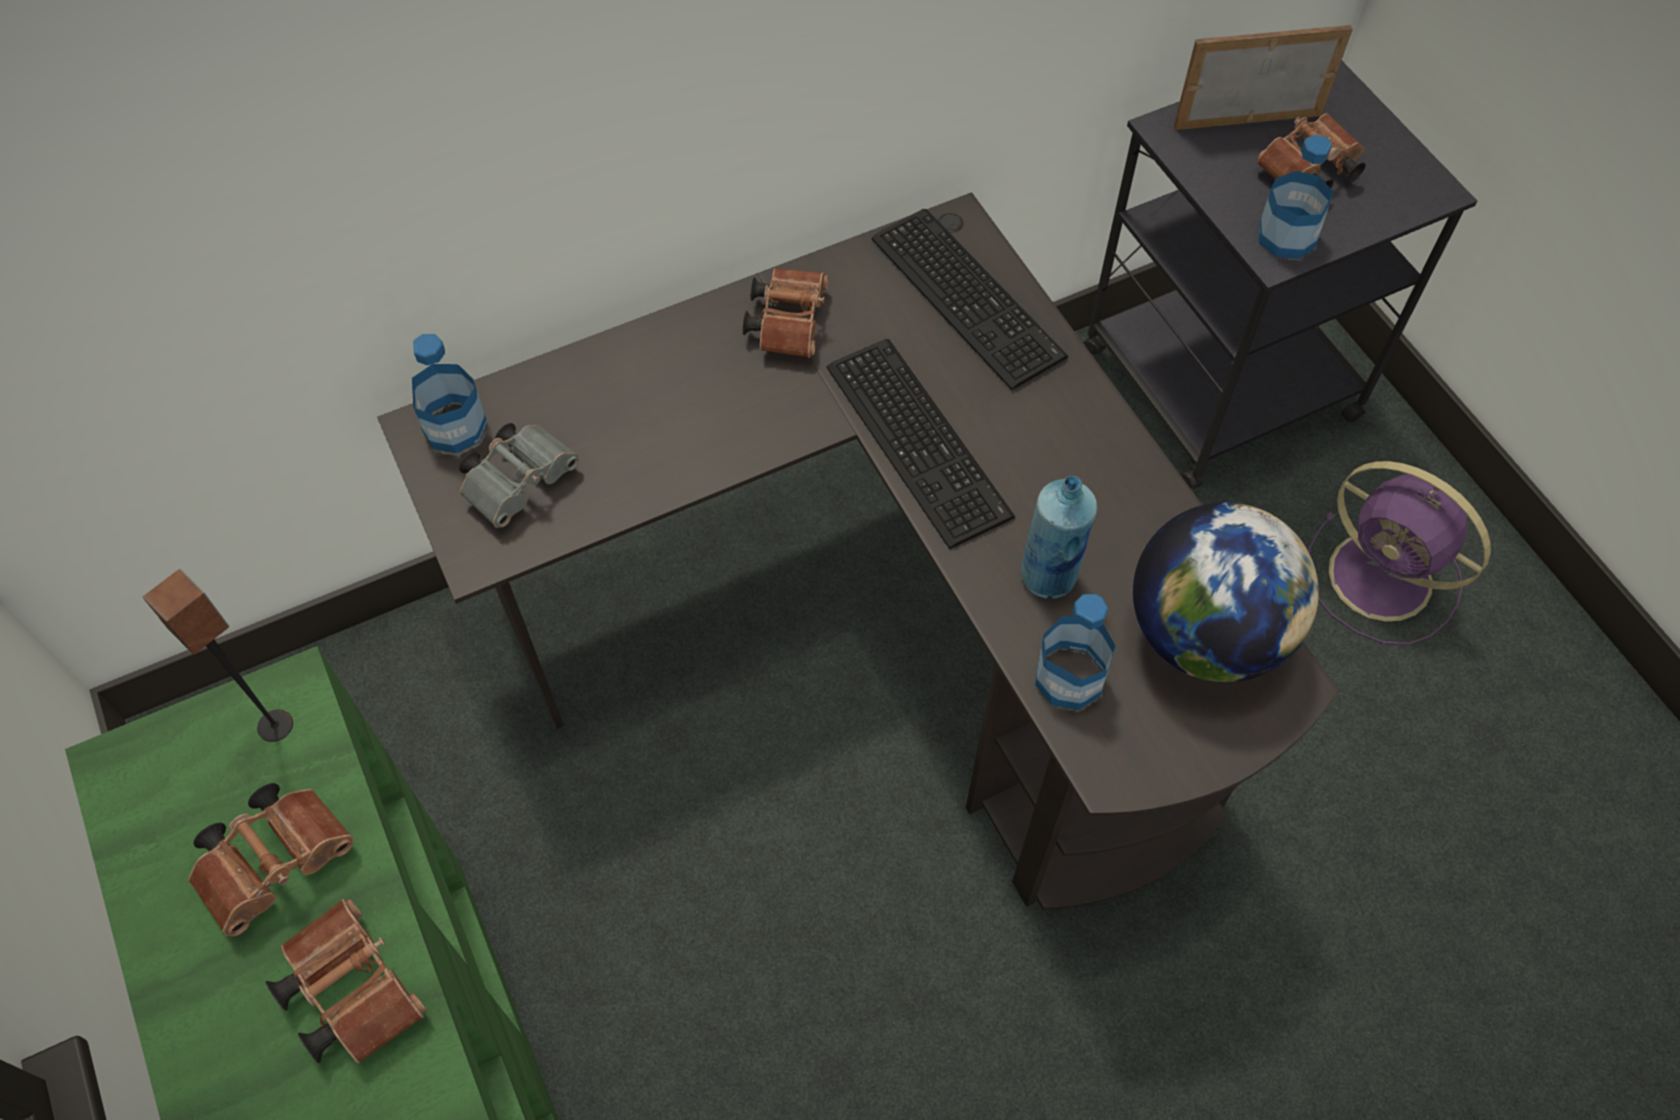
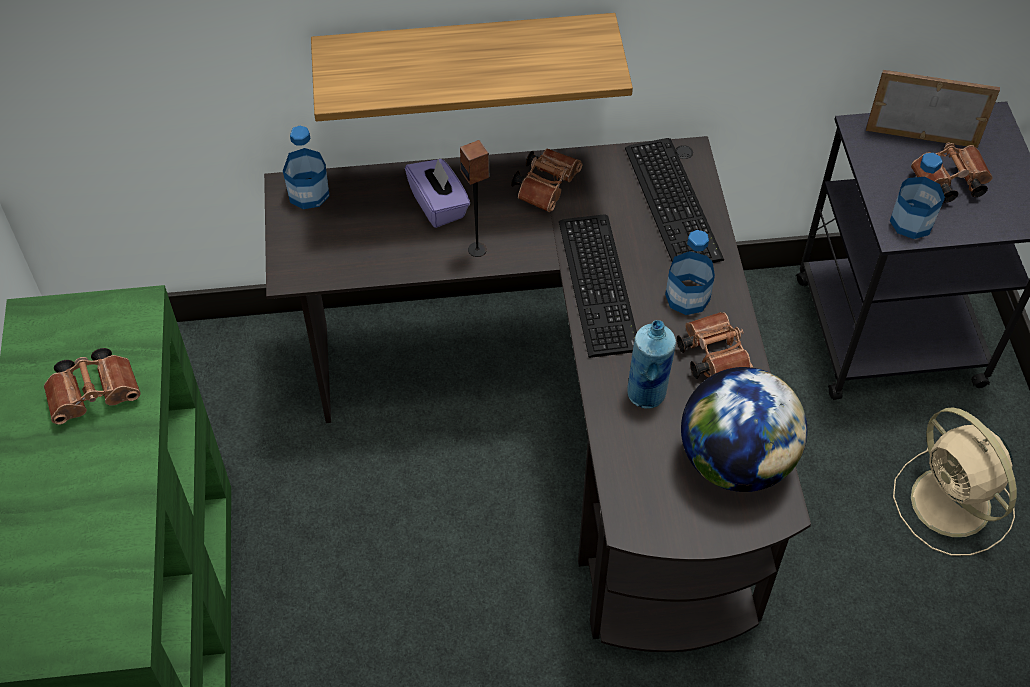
camera: 20 degrees right, 5 degrees down
(276, 725) = (124, 321): speaker -> speaker (477, 249)
(350, 988) = (107, 474): brown binoculars -> brown binoculars (712, 355)
(521, 481) = (335, 237): grey binoculars -> none
(637, 167) = (465, 57): none -> shelf
(650, 391) = (439, 205): none -> purple tissue box
(1069, 678) = (631, 460): bottle -> bottle (687, 297)
(1384, 579) = (953, 505): purple fan -> beige fan

